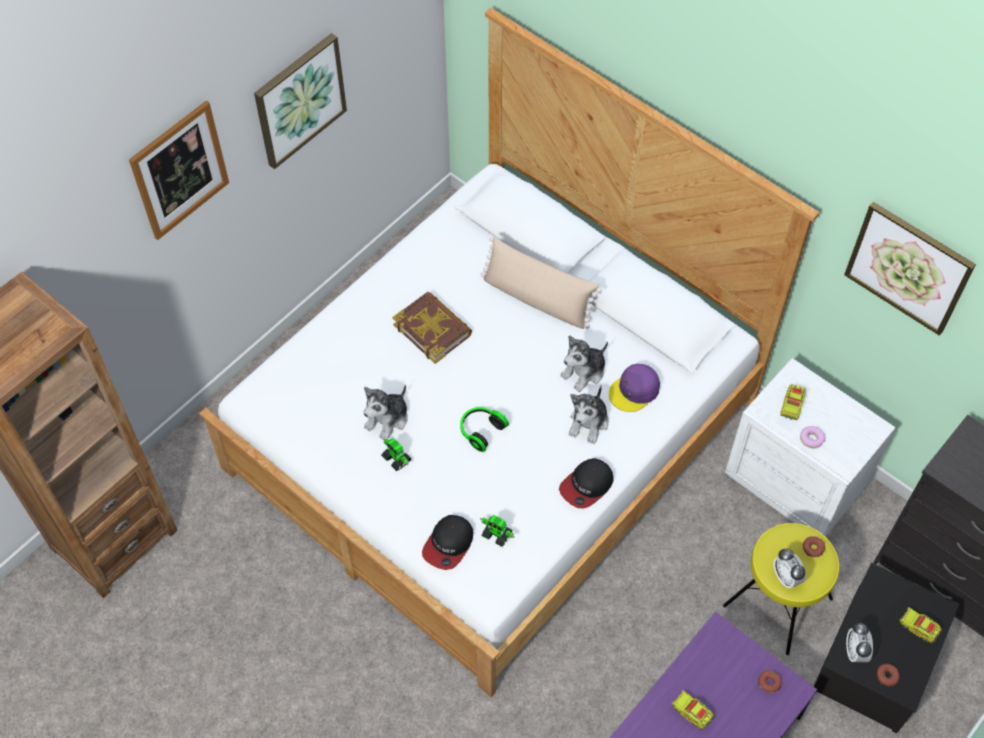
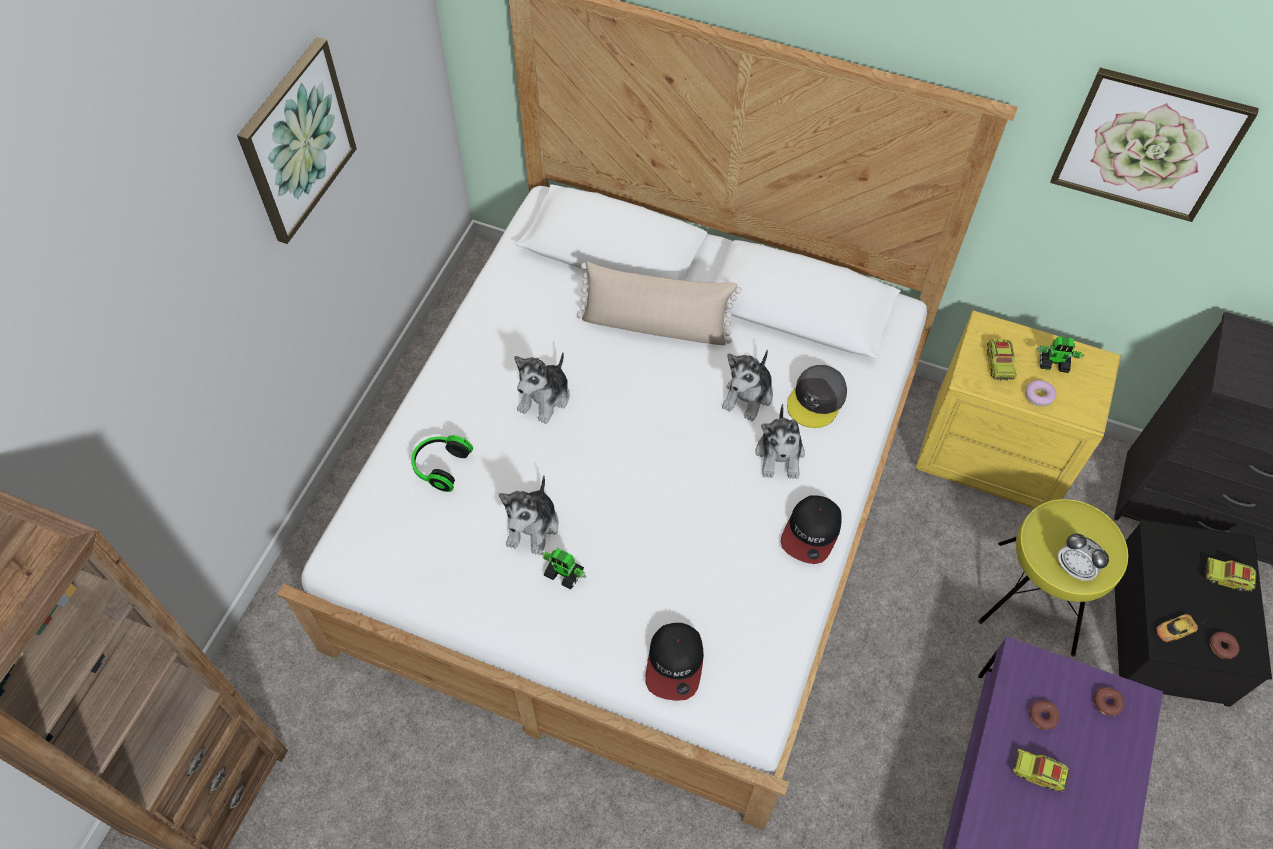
camera: 20 degrees left, 0 degrees up
(180, 170) = (162, 267): picture -> none
(432, 329) = (545, 398): book -> plush toy
(480, 430) = (654, 504): headphones -> headphones (440, 466)
(497, 535) = (730, 631): toy robot -> toy robot (1054, 363)
(634, 390) = (817, 400): purple cap -> grey cap
(795, 482) = (991, 454): white nightstand -> yellow nightstand
(813, 548) = (1086, 524): donut -> donut (1042, 716)
(855, 651) = (1174, 630): alarm clock -> toy car

